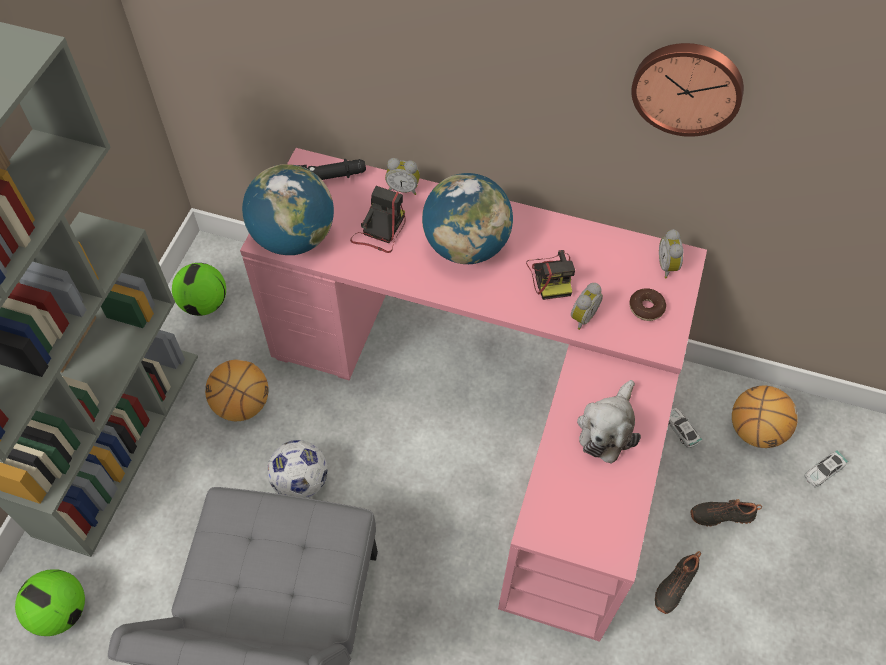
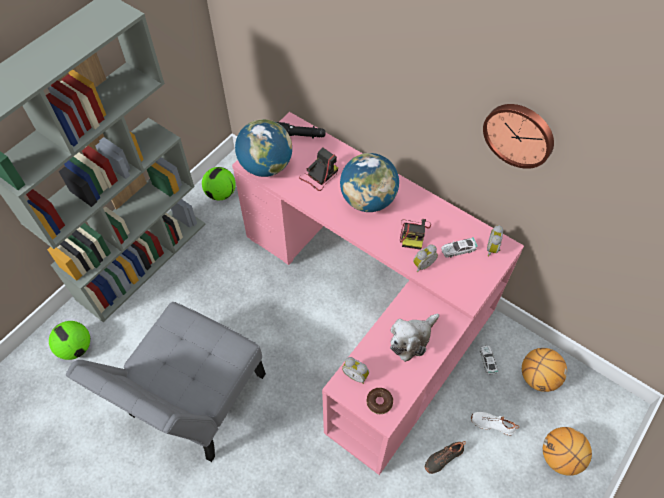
camera: 20 degrees right, 0 degrees up
(242, 405) = (220, 260): basketball -> basketball (560, 457)
(300, 481) = (236, 317): football -> none
(403, 188) = (344, 154): alarm clock -> alarm clock (356, 375)
(646, 308) = (467, 271): donut -> donut (379, 402)
(721, 514) = (492, 423): black shoe -> white shoe
(823, 471) = (575, 419): toy car -> toy car (458, 249)

